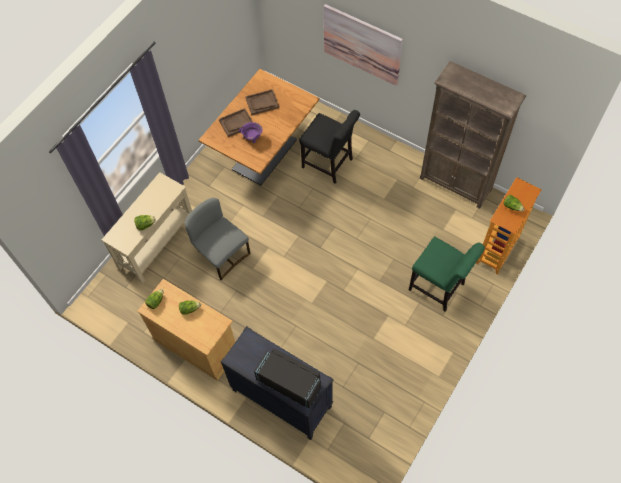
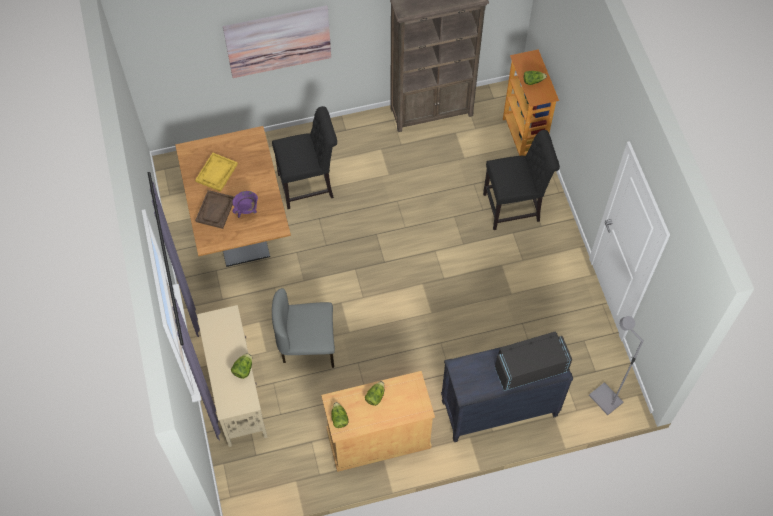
camera: 50 degrees left, 0 degrees up
(262, 103) = (216, 173): brown tray -> yellow tray
(353, 461) = (604, 399): none -> grey floor lamp
(439, 288) = (514, 207): green chair -> black chair

